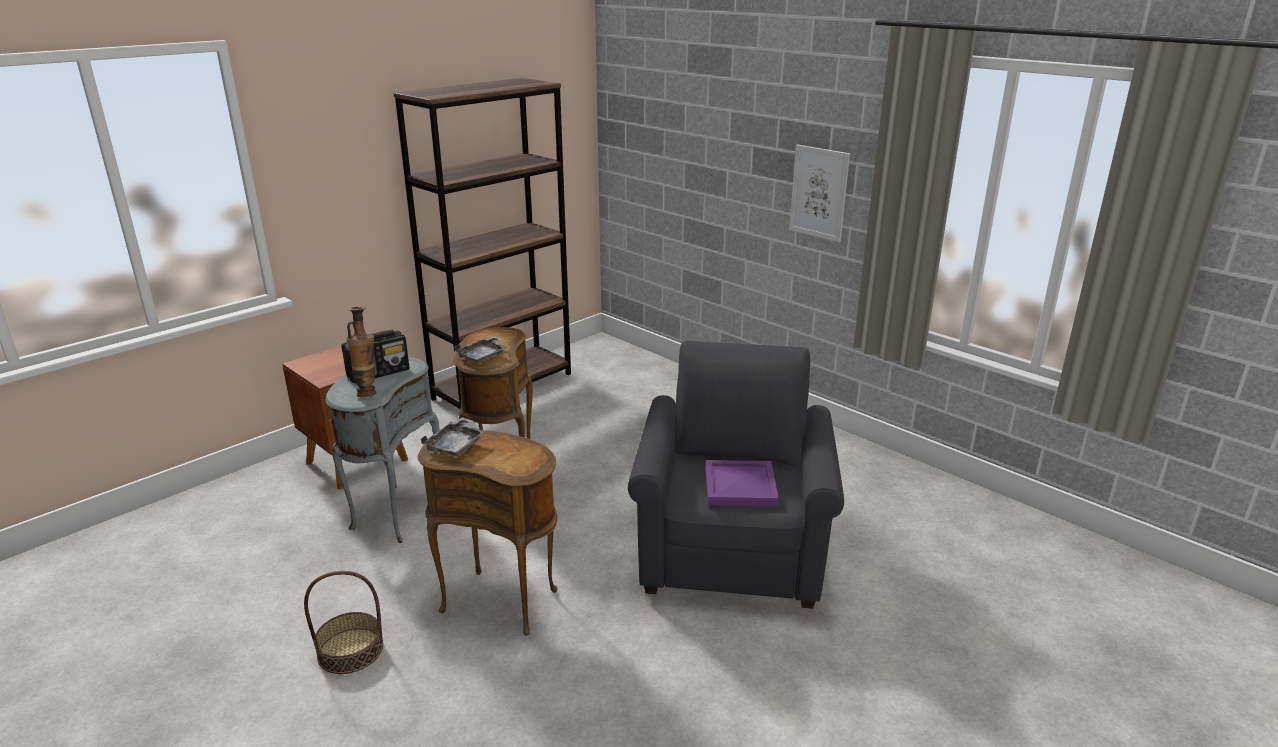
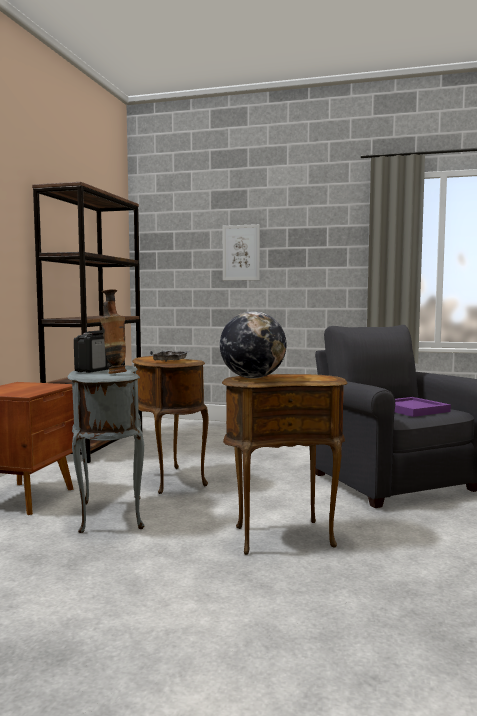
camera: 30 degrees left, 20 degrees down
(350, 651) = (202, 598): basket -> none
(456, 445) = (252, 378): grey tray -> globe
(819, 193) = (322, 269): picture -> picture (241, 252)

